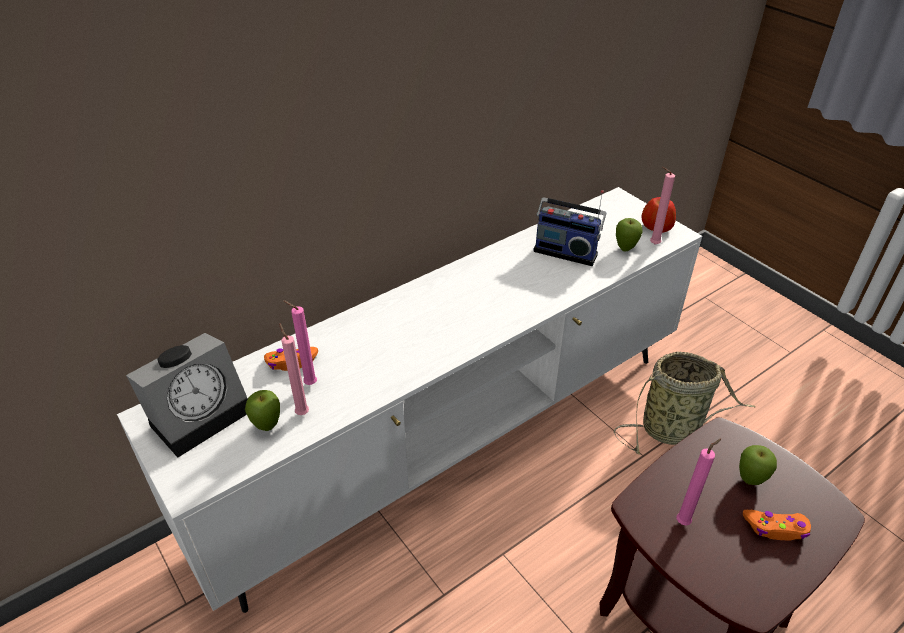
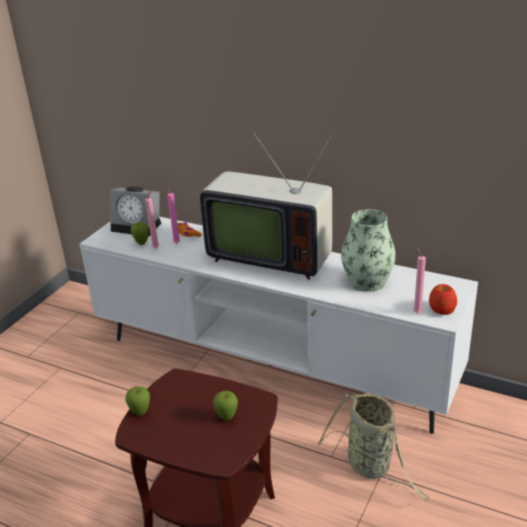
camera: 65 degrees right, 10 degrees down
(439, 303) = (270, 255): none -> television
(566, 251) = (367, 281): radio -> vase
(625, 249) = (397, 303): apple -> apple (140, 413)
(684, 521) = (177, 397): pink candle -> none
(776, 528) = (193, 435): orange game controller -> none

